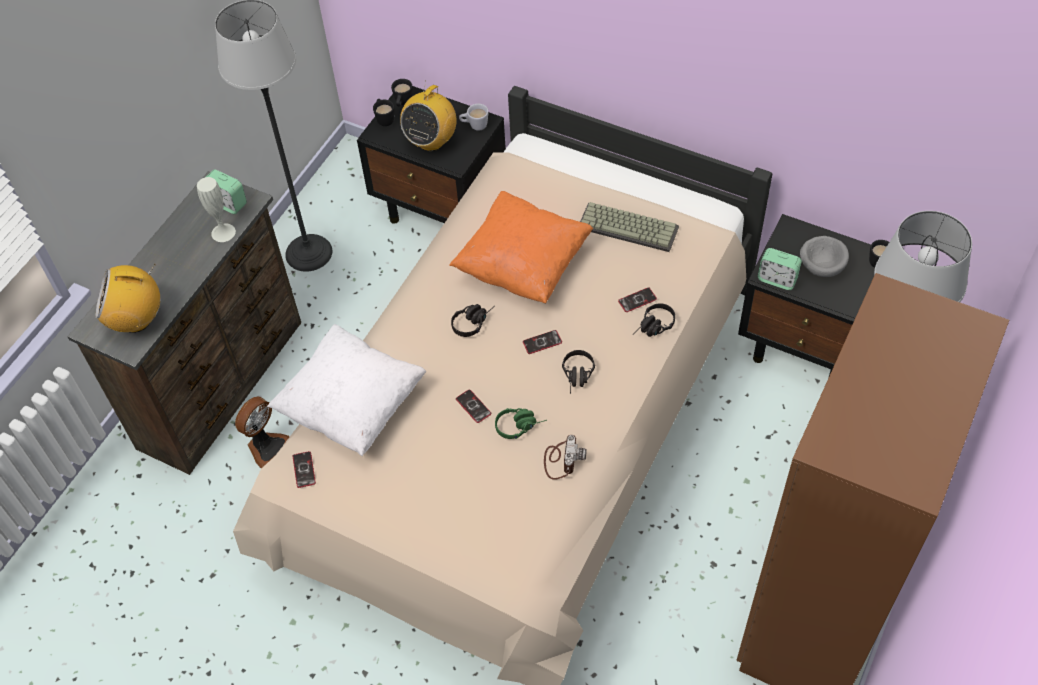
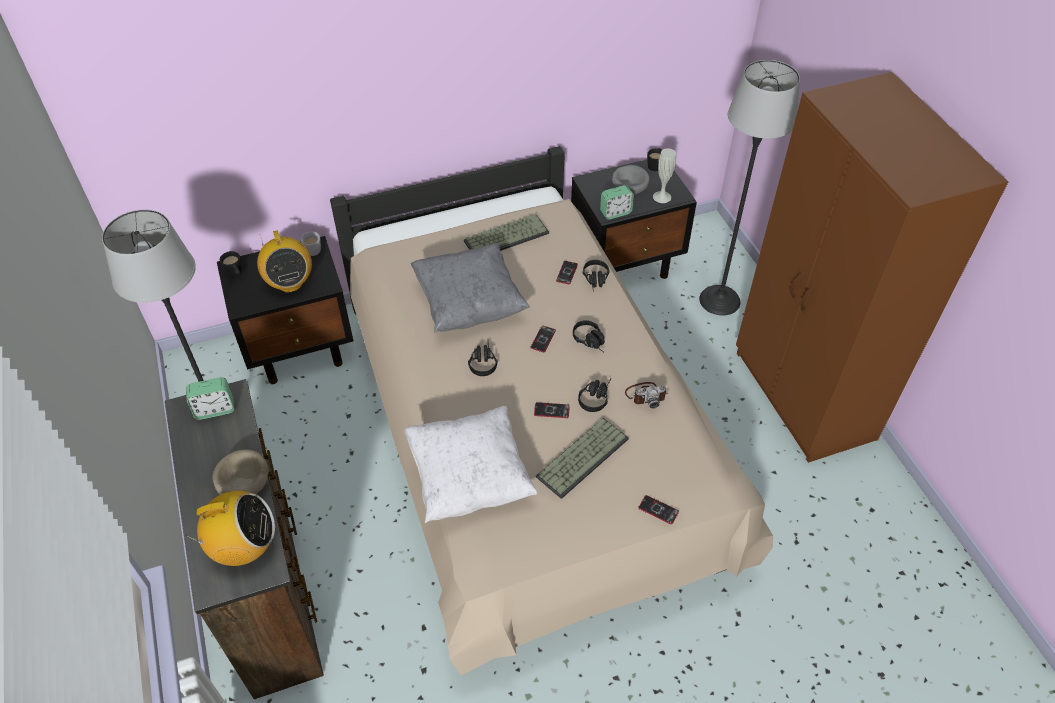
camera: 50 degrees left, 5 degrees down
(136, 319) = (244, 547): radio -> radio turned 135 degrees counterclockwise
(183, 276) = (244, 485): none -> beige bowl
(223, 232) = (238, 431): white vase -> white vase (662, 197)
(267, 447) = (362, 602): fan -> none
(304, 470) = (491, 548): phone -> phone (658, 510)
(384, 118) = (234, 292): black mug -> none
(449, 462) = (582, 456): none -> keyboard
(520, 425) = (595, 397): green headphones -> black headphones
(523, 265) = (469, 305): orange pillow -> grey pillow
(562, 460) = (646, 395): camera -> camera turned 120 degrees clockwise

